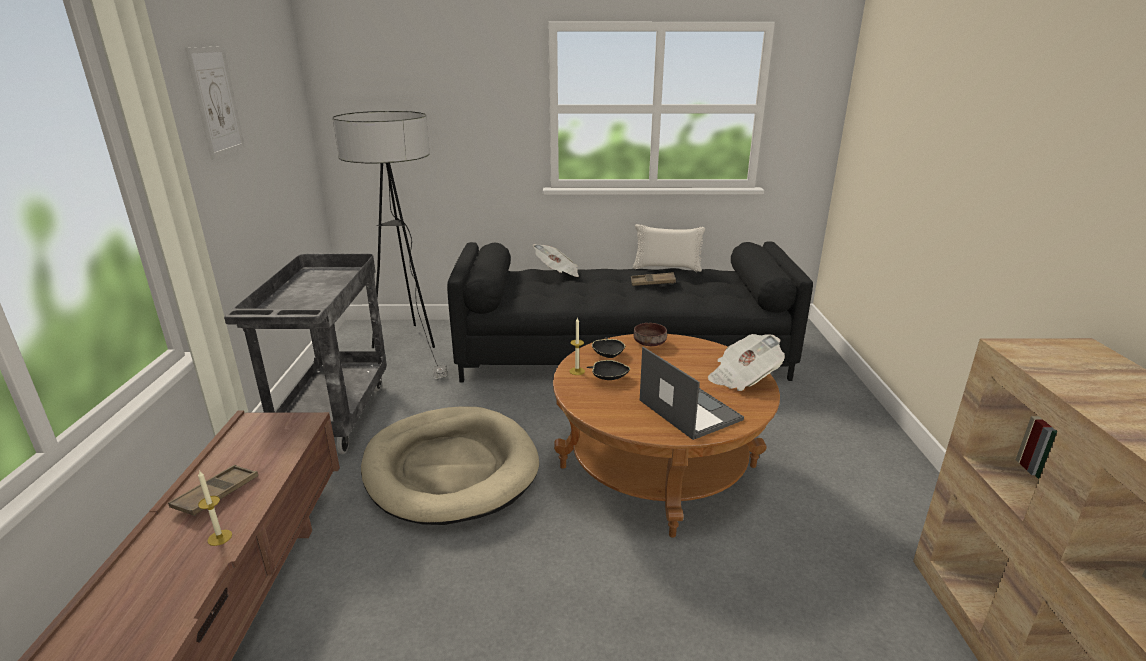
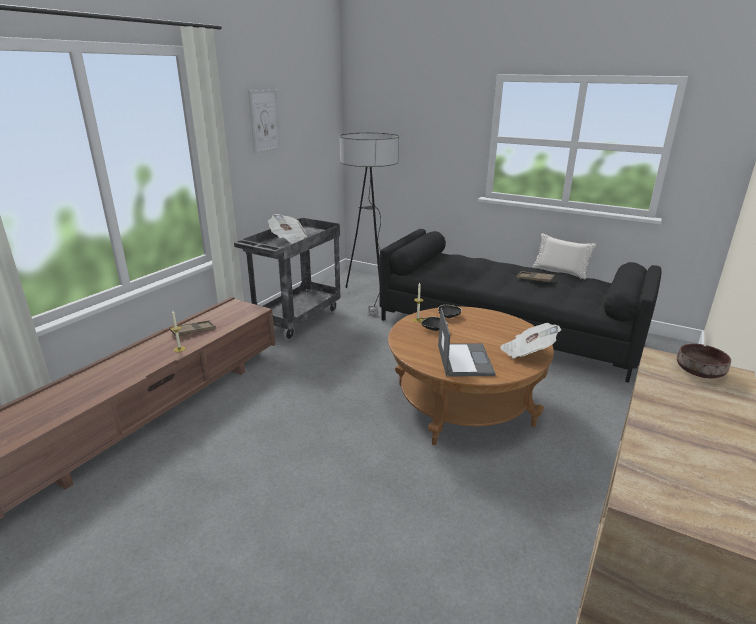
camera: 30 degrees right, 0 degrees up
(450, 469) = (336, 365): beige dog bed -> none
(557, 272) = (471, 259): newspaper -> newspaper (288, 239)
(649, 343) = (485, 316): brown bowl -> brown bowl (698, 372)

